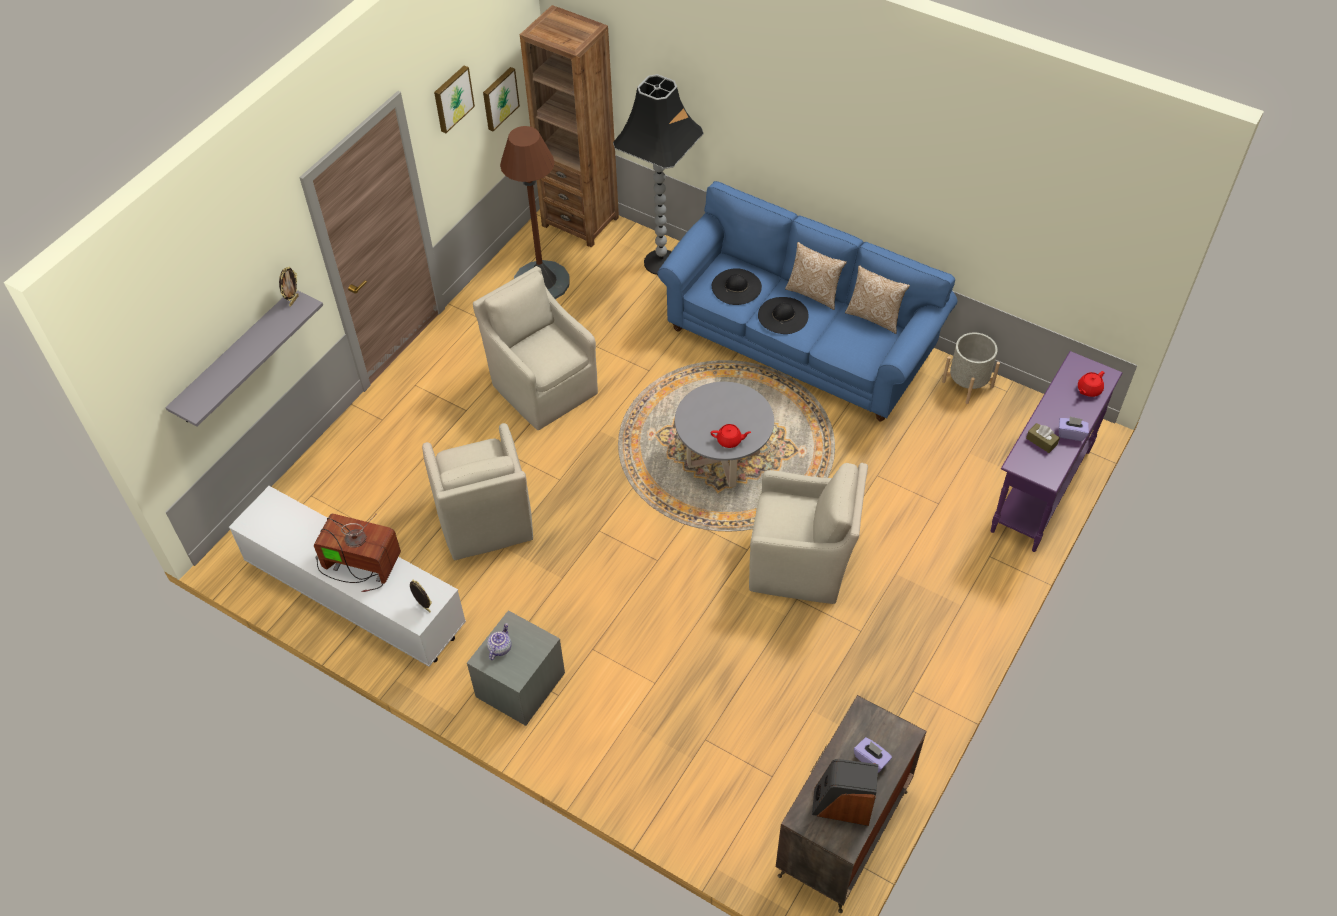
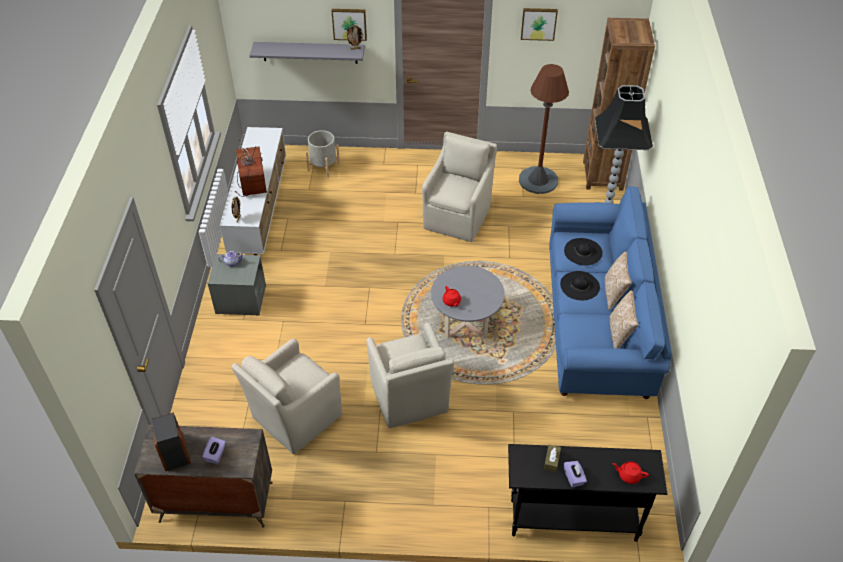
camera: 60 degrees right, 5 degrees down
(485, 521) = (342, 236): beige armchair -> beige armchair (294, 418)
(499, 98) = (583, 53): picture -> picture (349, 23)
(967, 384) = (639, 435): grey planter -> grey planter (323, 167)
(1040, 491) = (572, 519): purple console table -> black console table

